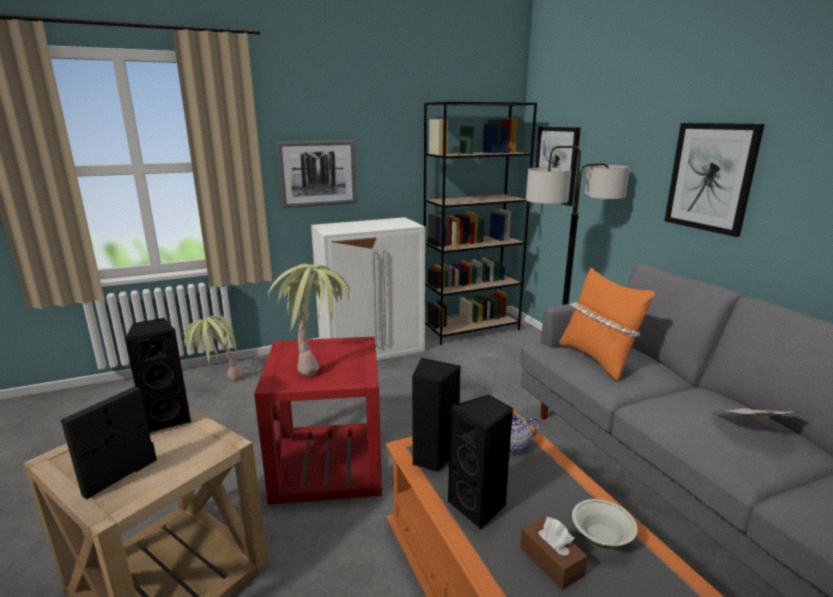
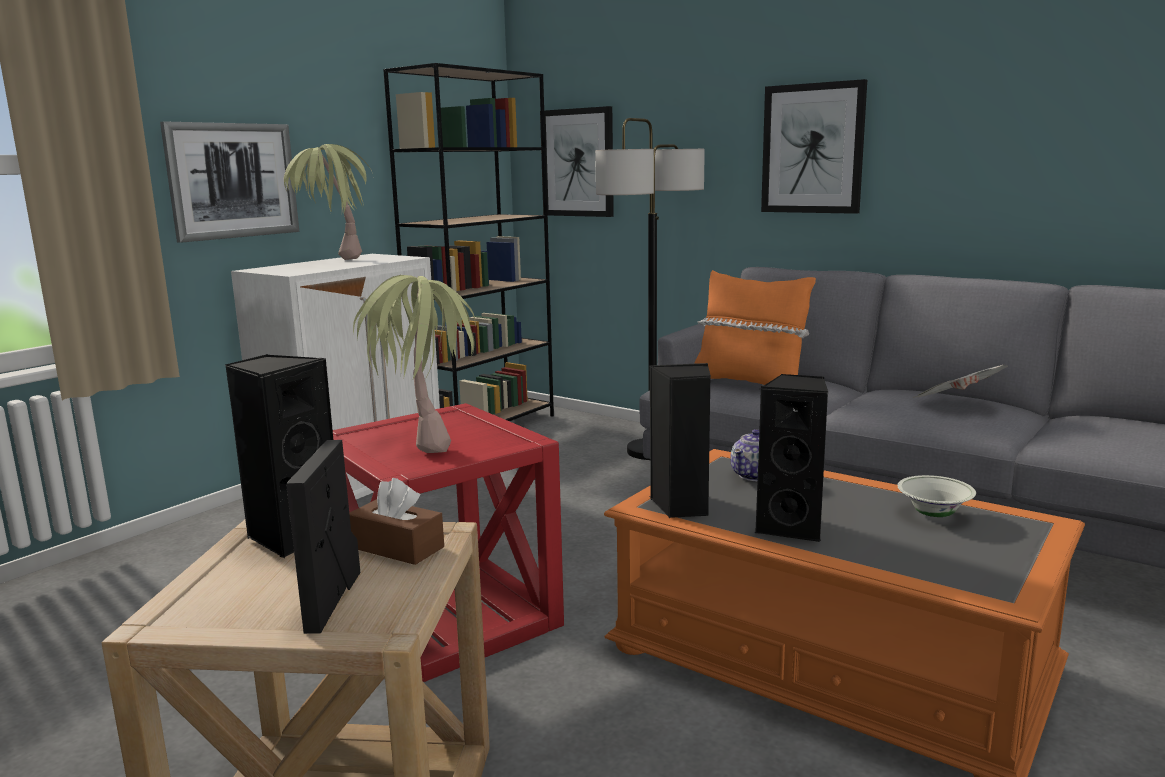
camera: 30 degrees left, 5 degrees down
(218, 383) = (113, 584): potted plant -> potted plant (334, 262)
(551, 561) = (914, 541): brown tissue box -> brown tissue box (397, 547)

